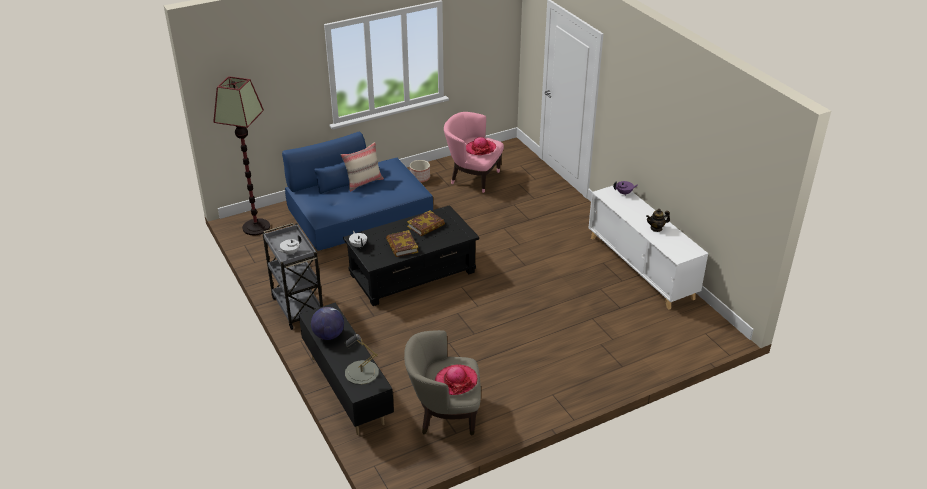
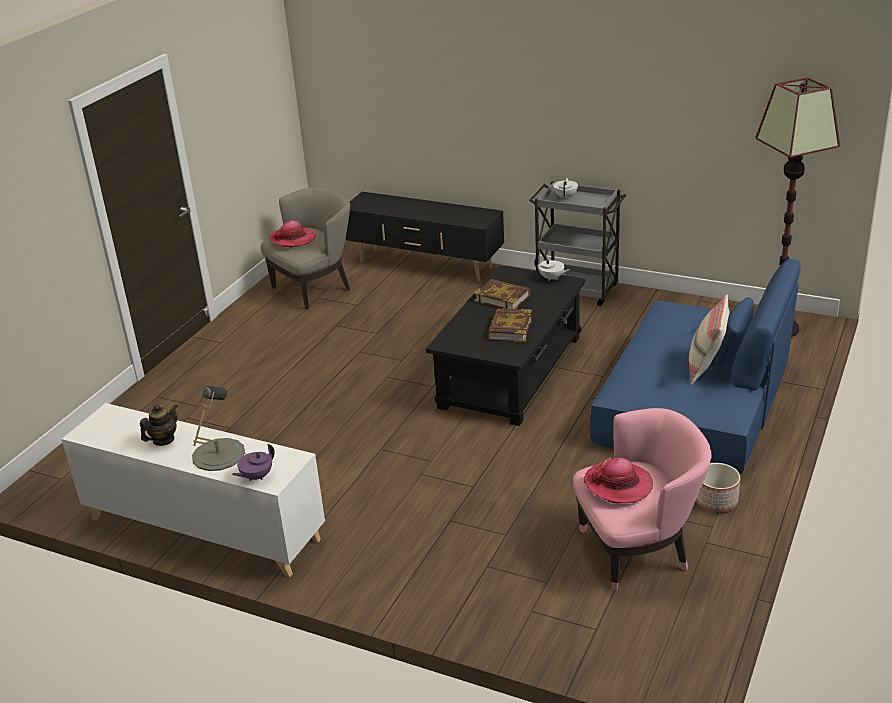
camera: 145 degrees right, 5 degrees down
(328, 335) = (449, 210): globe -> none
(361, 372) = (381, 205): grey table lamp -> grey table lamp (218, 454)

